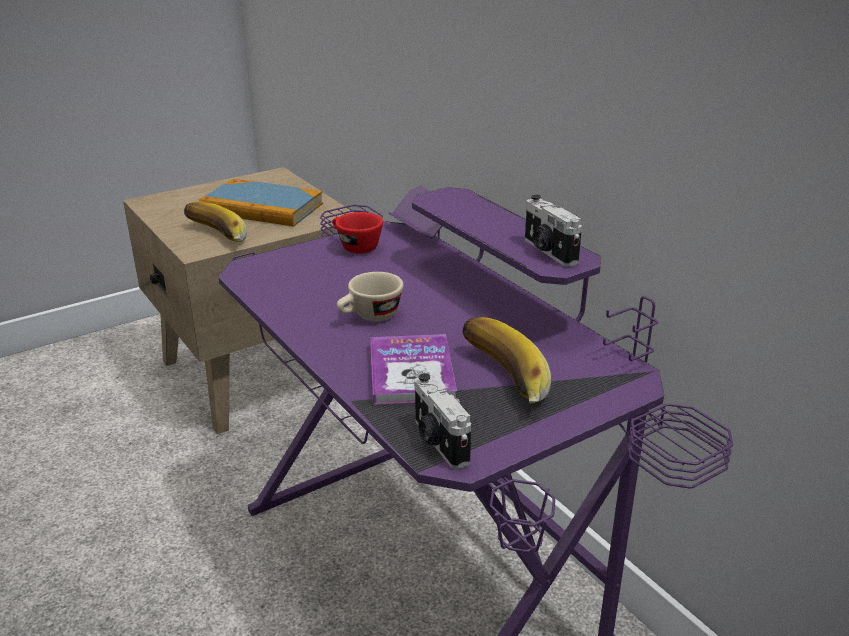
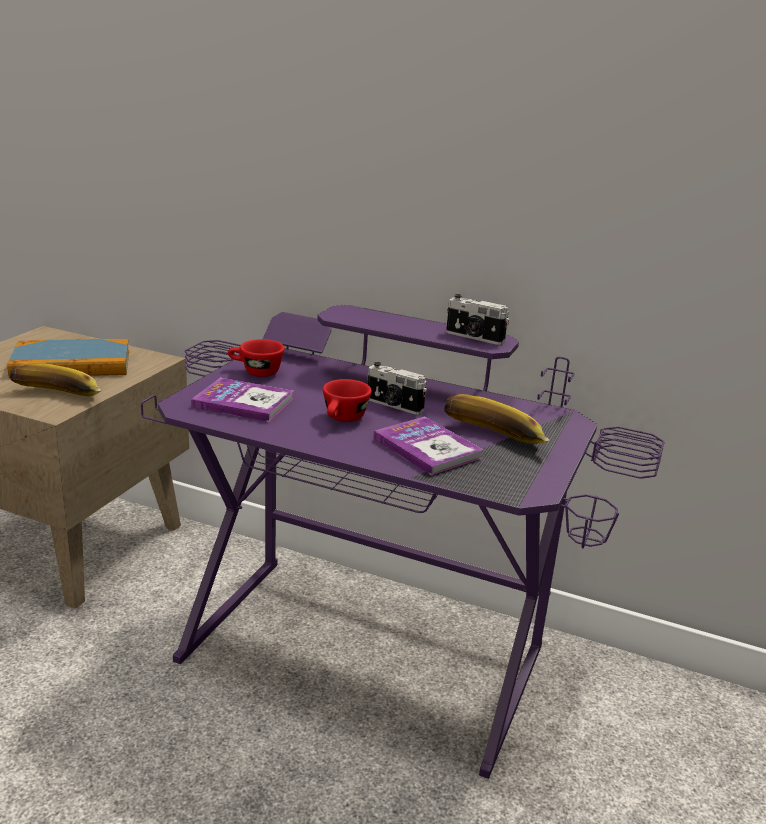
camera: 35 degrees left, 5 degrees down
(301, 277) = (243, 402): none -> book
(370, 317) = (343, 419): beige cup -> red cup
(438, 442) = (507, 486): camera -> camera (394, 406)

